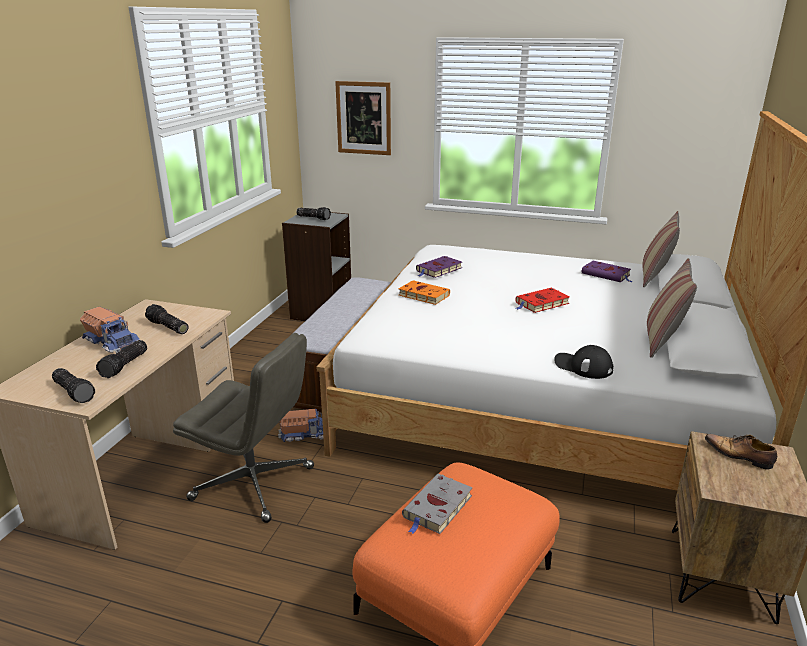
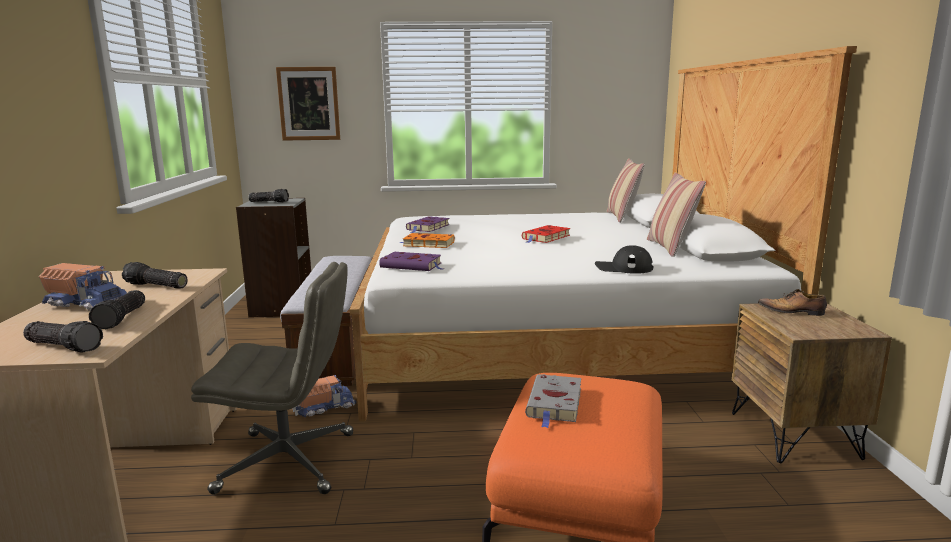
camera: 20 degrees left, 10 degrees down
(607, 275) = (582, 219): purple book -> purple book (412, 266)

